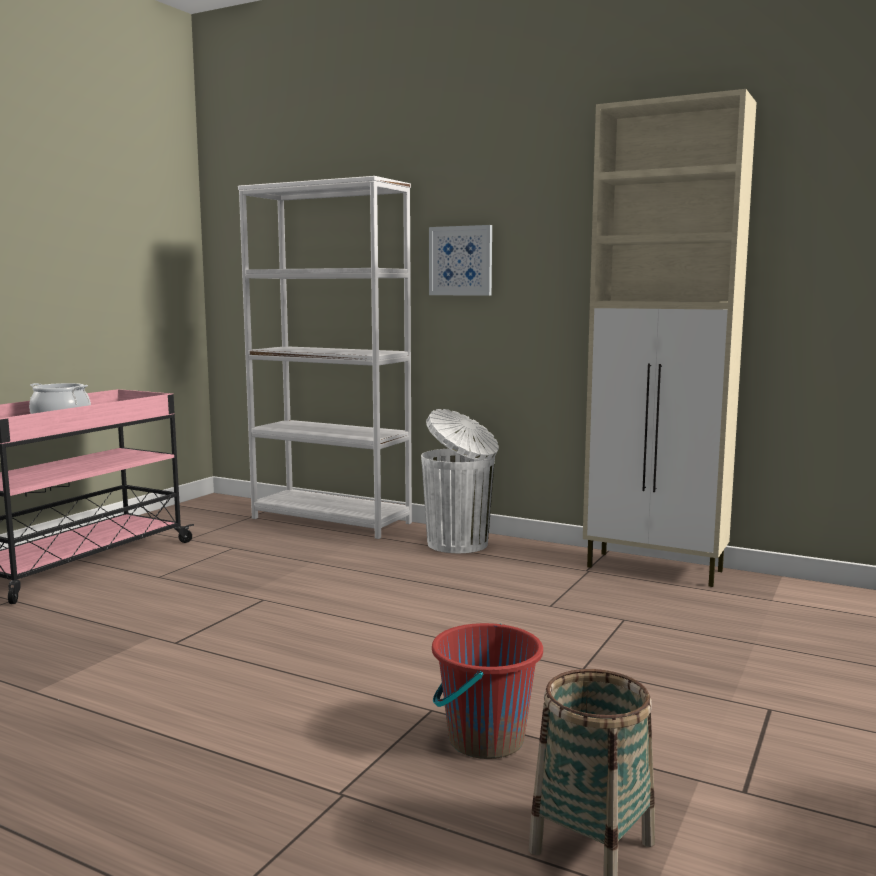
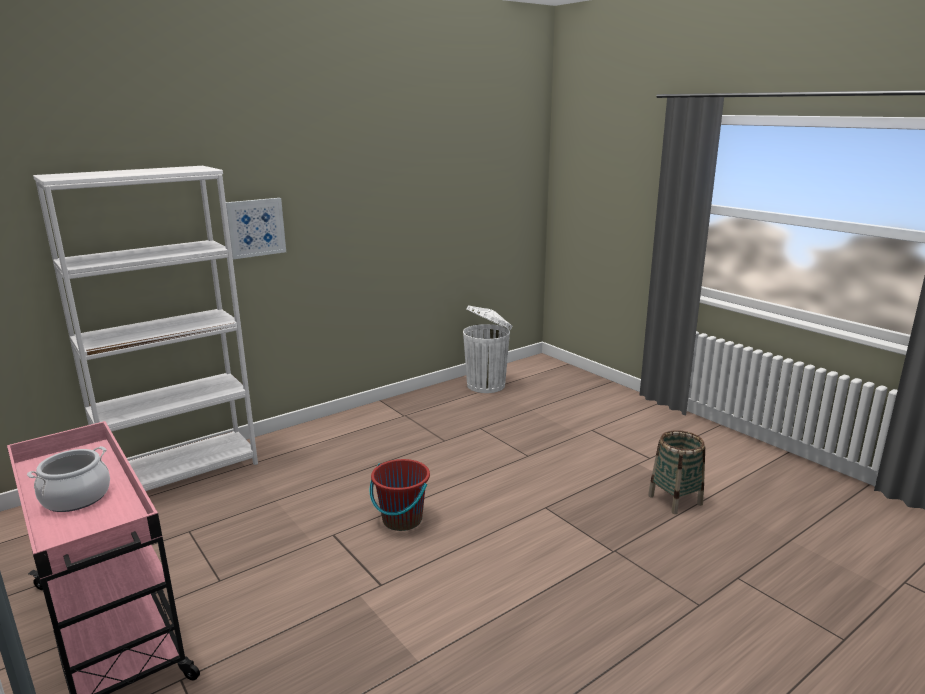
camera: 65 degrees left, 10 degrees up
(459, 544) = (310, 438): white trash can -> white trash can (487, 385)
(485, 739) = (583, 500): red bucket -> red bucket (402, 520)
(656, 569) = (423, 398): beige cabinet -> none

